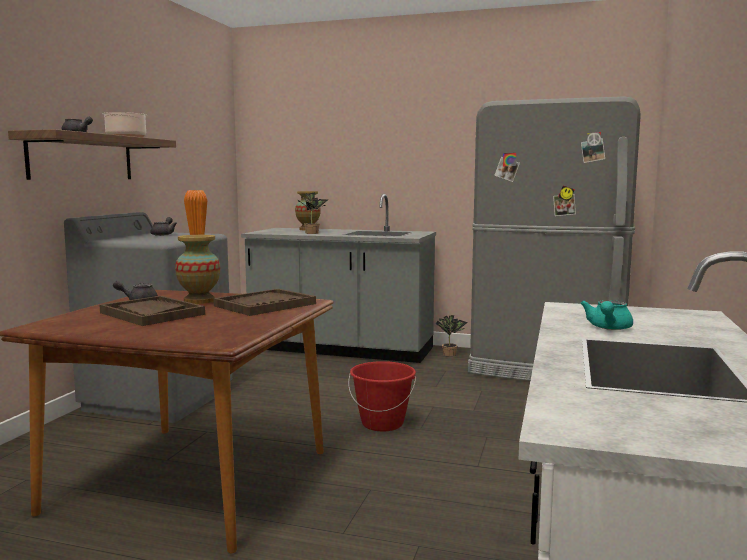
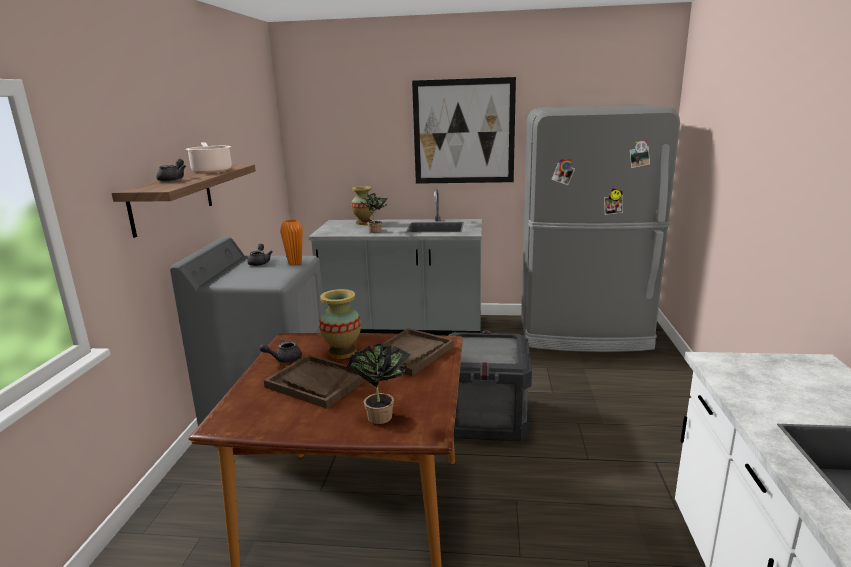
camera: 10 degrees left, 10 degrees up
(382, 423) = (486, 418): red bucket -> crate
(419, 136) = (463, 132): none -> picture
(450, 354) = (499, 325): potted plant -> potted plant (382, 415)
(608, 328) = (779, 400): turquoise teapot -> none

